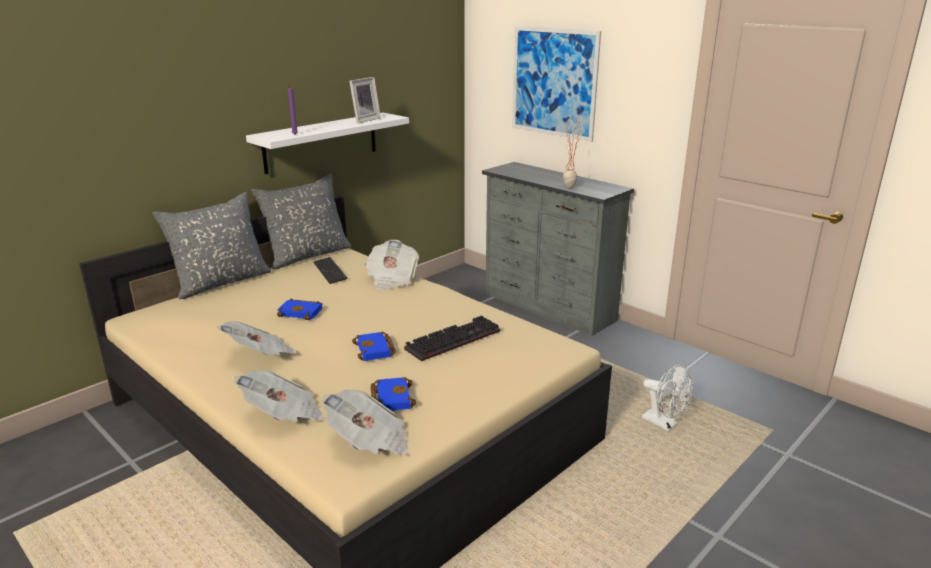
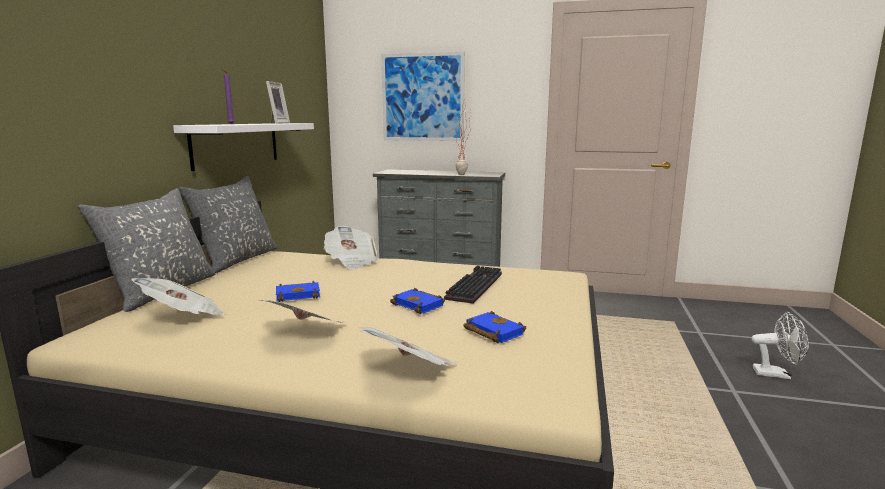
camera: 30 degrees left, 10 degrees down
(330, 271) = (280, 266): keyboard -> none
(369, 442) = (530, 367): newspaper -> newspaper (184, 316)
(664, 424) = (611, 335): white fan -> white fan (777, 374)

